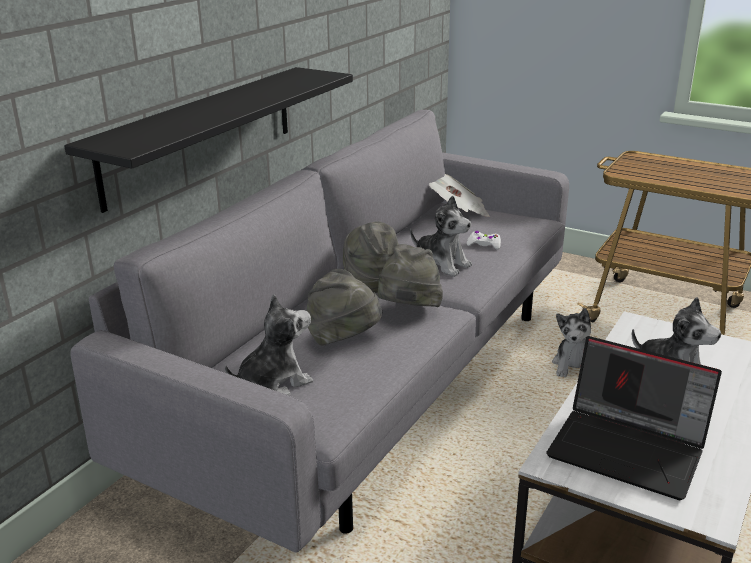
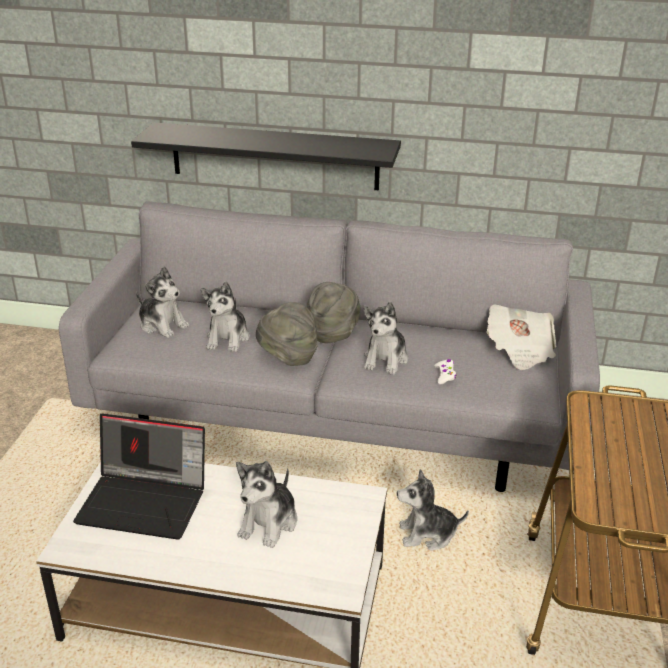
camera: 70 degrees right, 5 degrees up
(344, 340) = (228, 338): grey hat -> plush toy
(629, 449) = (146, 501): laptop -> laptop turned 90 degrees counterclockwise

